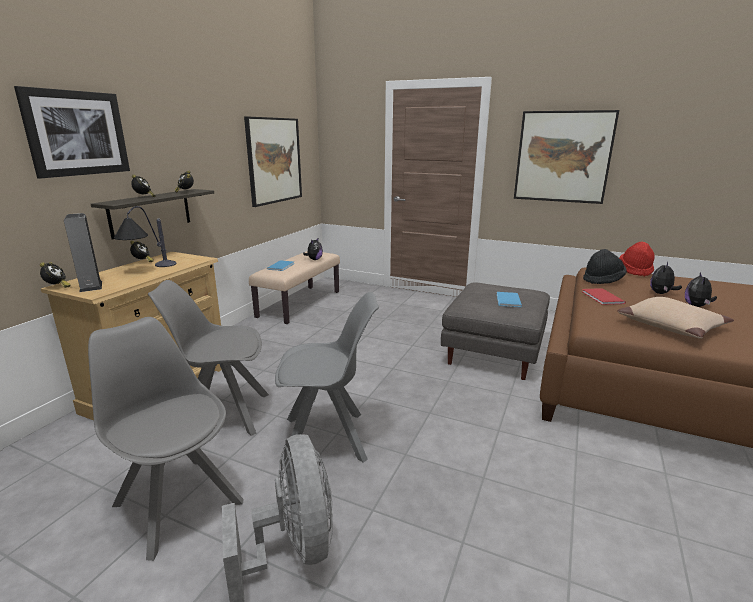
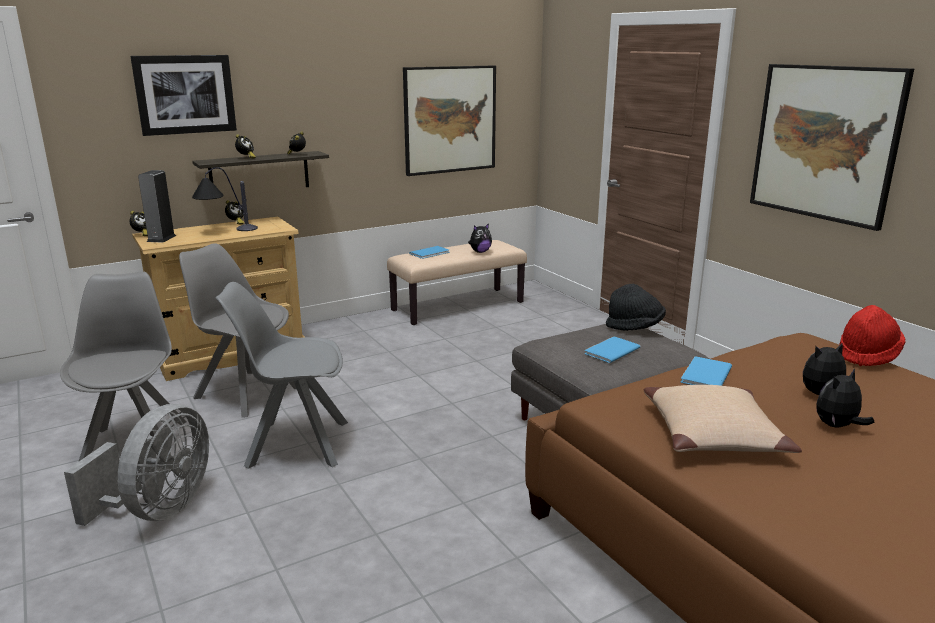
camera: 35 degrees right, 0 degrees up
(328, 439) = (295, 444): grey chair -> grey chair turned 150 degrees clockwise
(602, 280) = (771, 355): black hat -> black hat (635, 327)
(602, 298) = (704, 375): red book -> blue book

